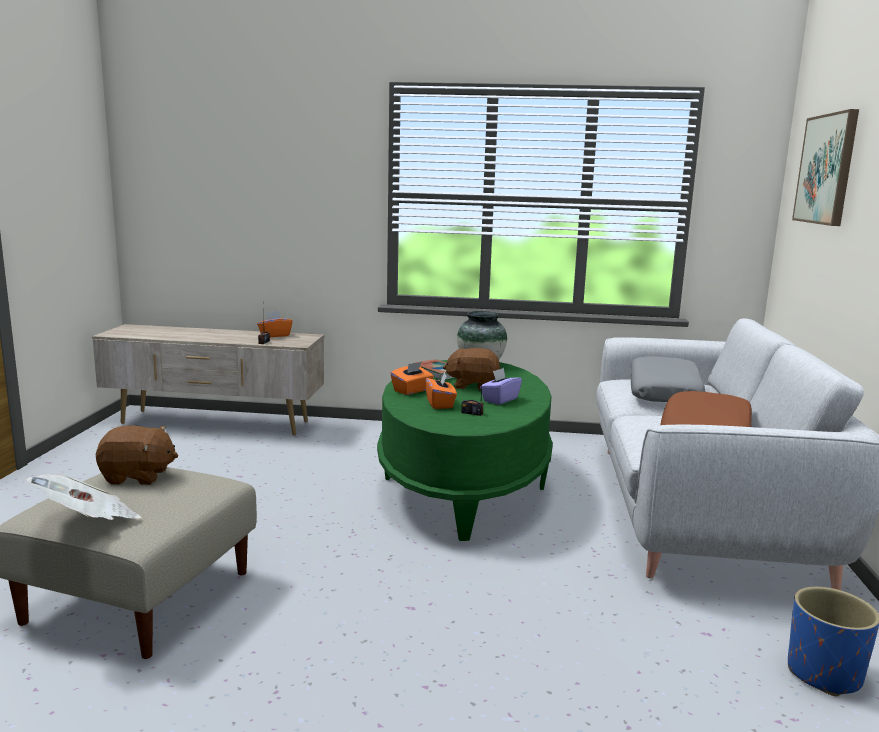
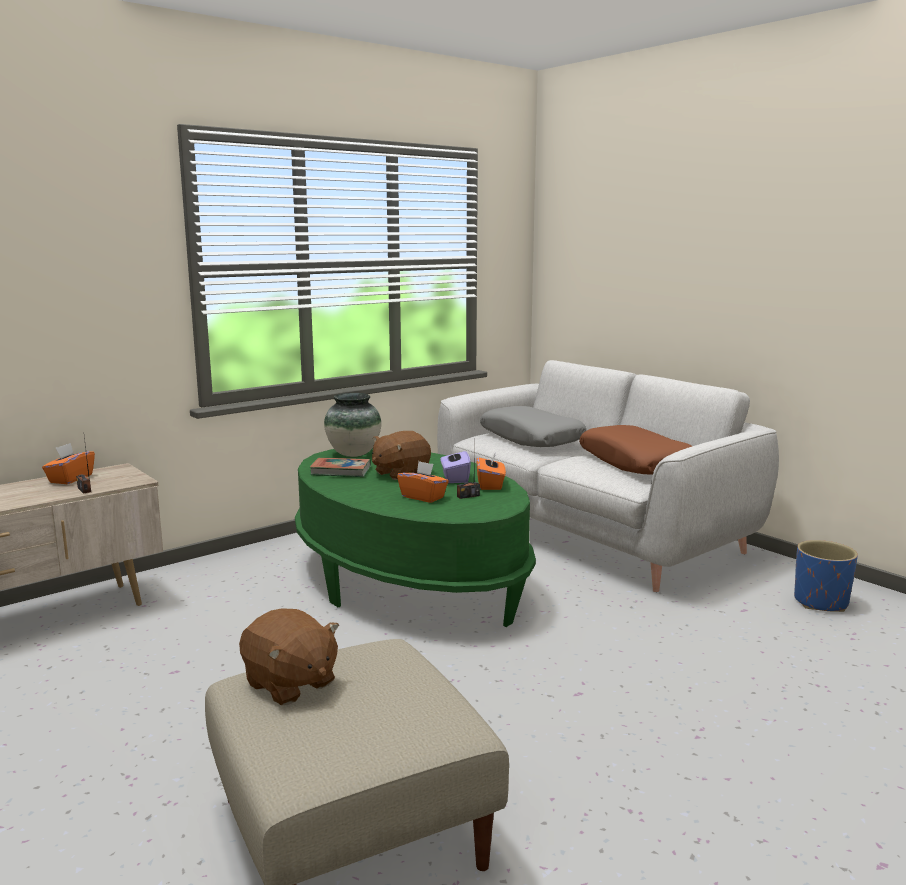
camera: 45 degrees left, 0 degrees up
(89, 521) = (379, 744): newspaper -> none
(137, 476) = (290, 684): brown plush toy -> brown plush toy turned 90 degrees clockwise
(412, 391) = (366, 494): orange tissue box -> orange tissue box (490, 485)
(826, 169) = (609, 225): picture -> none

